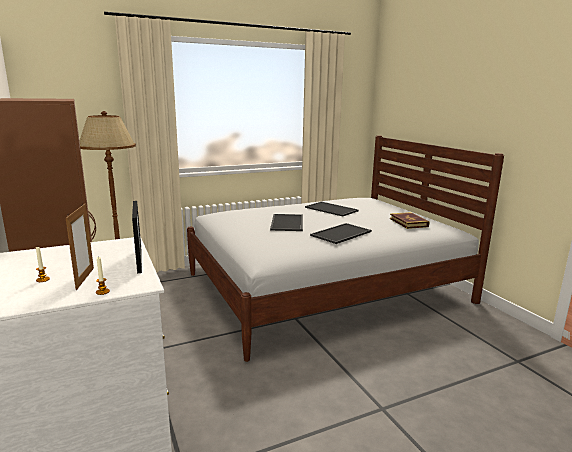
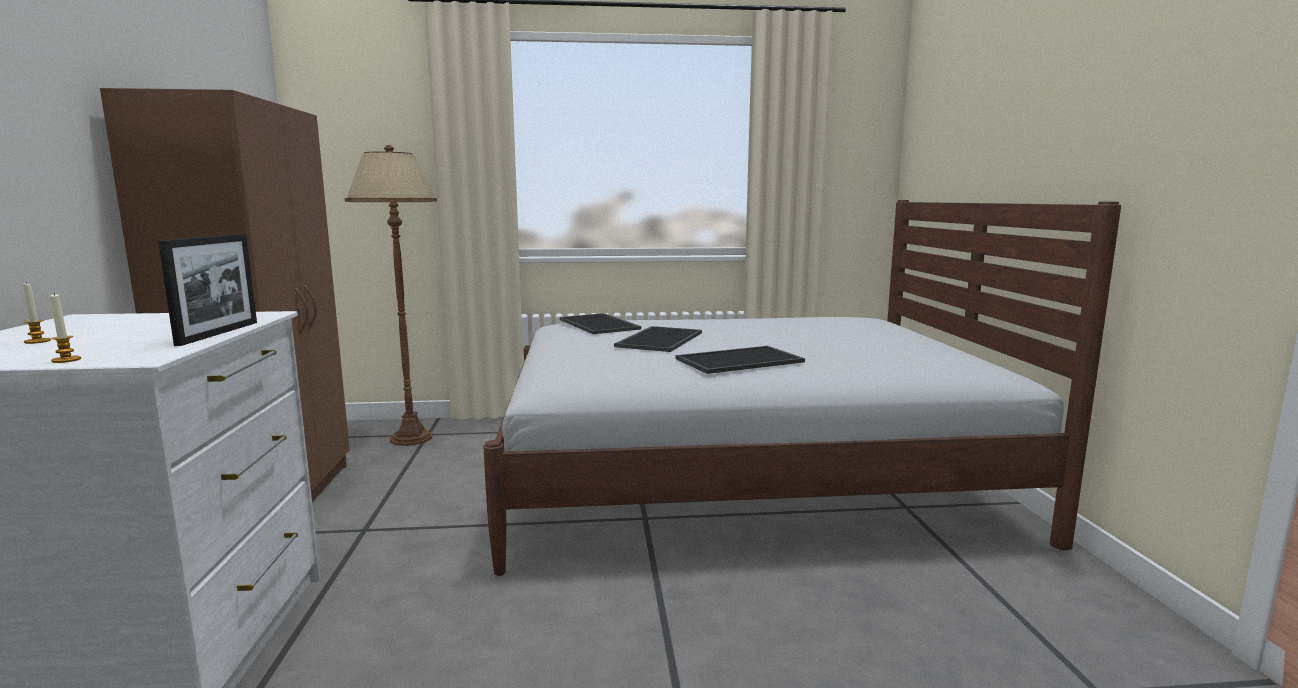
camera: 20 degrees right, 5 degrees down
(85, 278) = (90, 344): picture frame -> none
(332, 209) = (772, 327): tray -> tray (600, 324)
(408, 222) = (905, 355): book -> none

